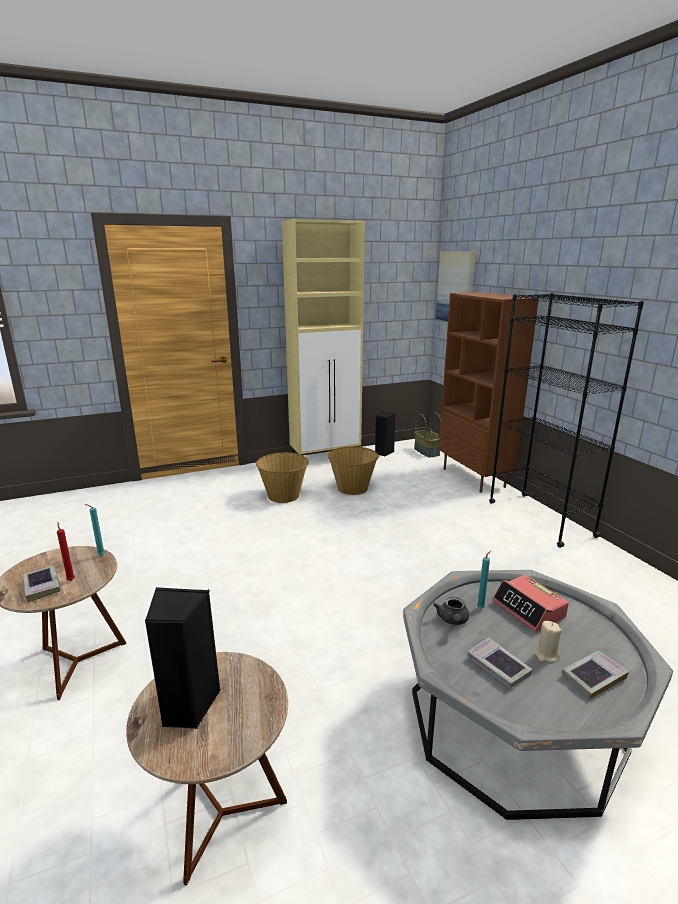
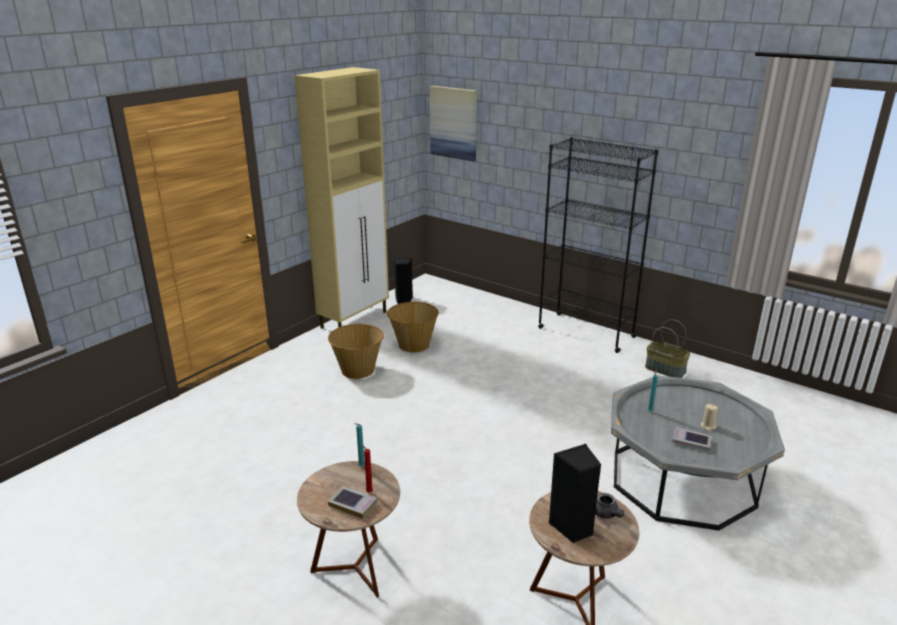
camera: 30 degrees left, 5 degrees up
(427, 452) = (442, 289): basket -> basket (665, 369)
(452, 620) = (642, 425): grey teapot -> grey teapot (606, 514)
(474, 478) = (507, 307): brown bookcase -> none
(529, 609) = (676, 402): alarm clock -> none
(593, 677) = (739, 429): book -> none

